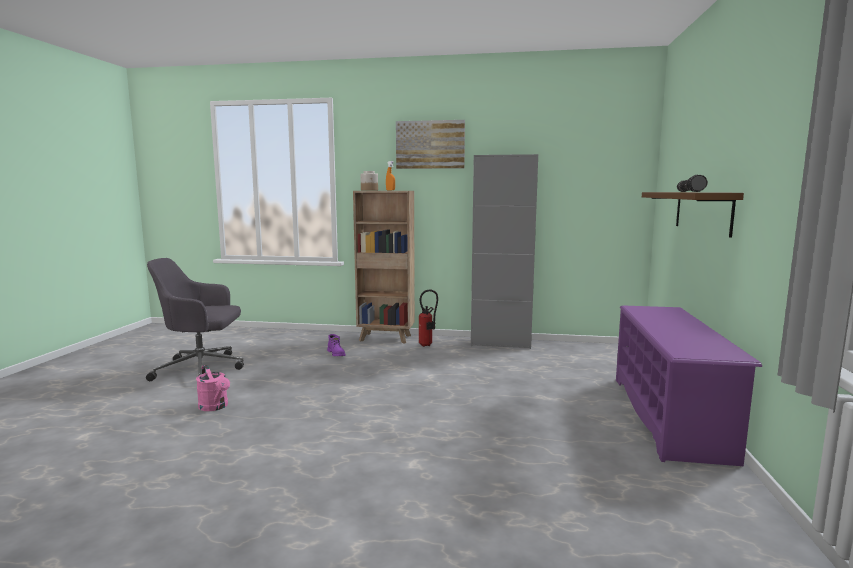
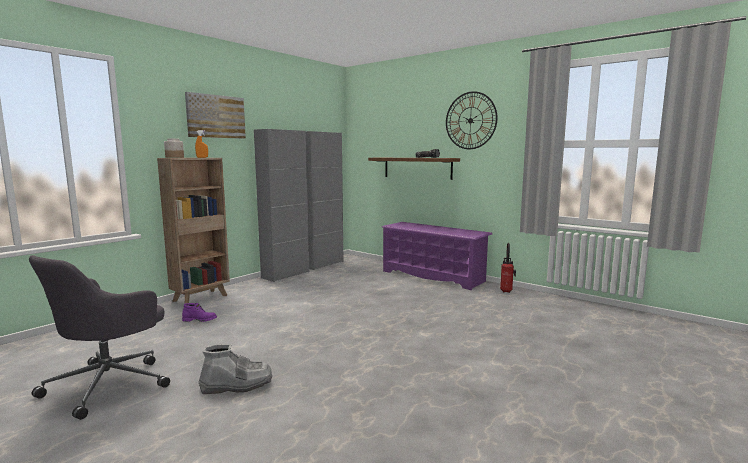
camera: 60 degrees left, 0 degrees up
(215, 407) = (237, 385): pink watering can -> grey boot
(428, 345) = (247, 291): fire extinguisher -> fire extinguisher (506, 291)
(571, 346) = (322, 264): none -> grey cabinet
(762, 110) = (470, 120): none -> wall clock

